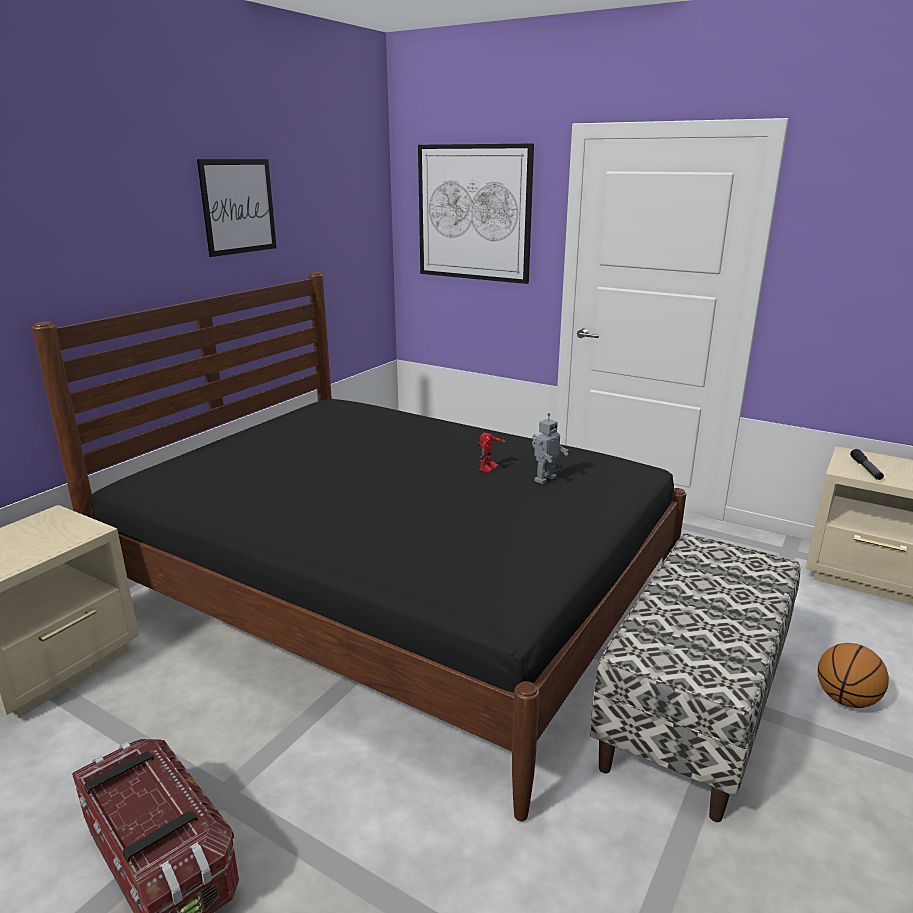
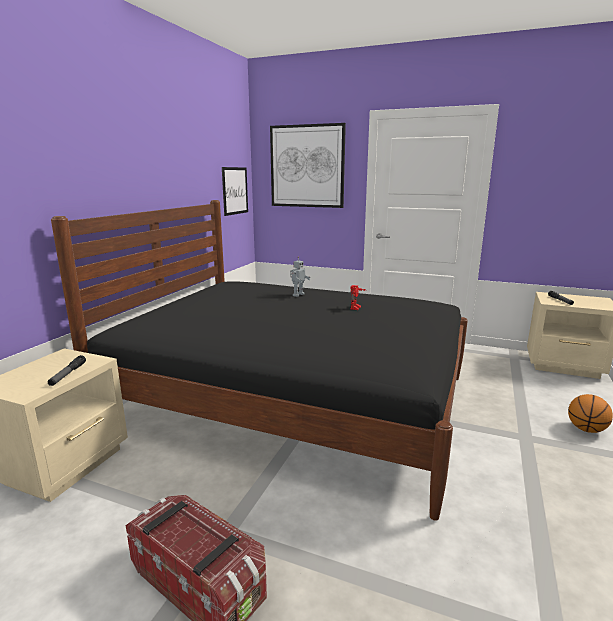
camera: 10 degrees left, 5 degrees down
(43, 550) = (67, 374): none -> flashlight
(238, 206) = (171, 153): picture -> picture (235, 191)
(544, 479) = (393, 311): toy robot -> toy robot (297, 295)
(693, 708) = (505, 443): bench -> none

